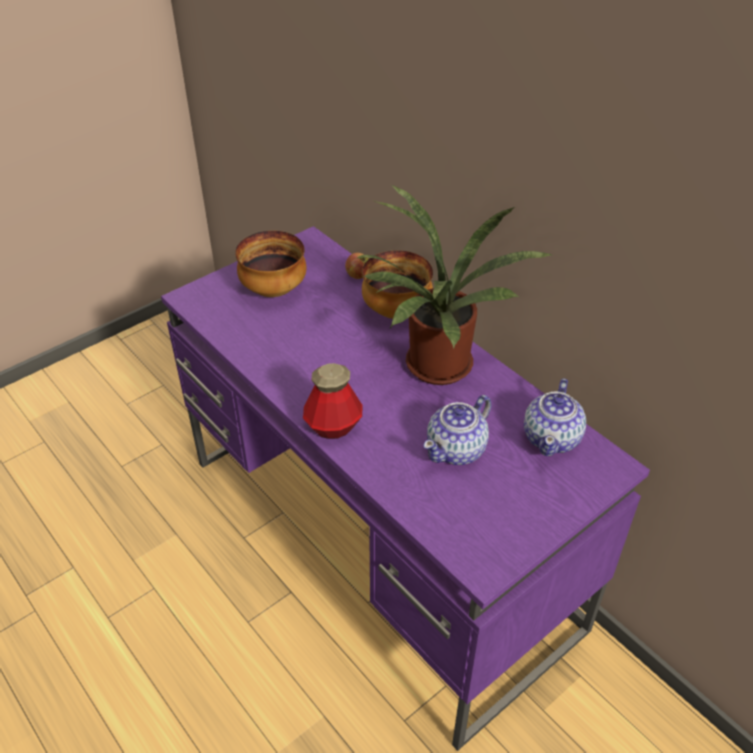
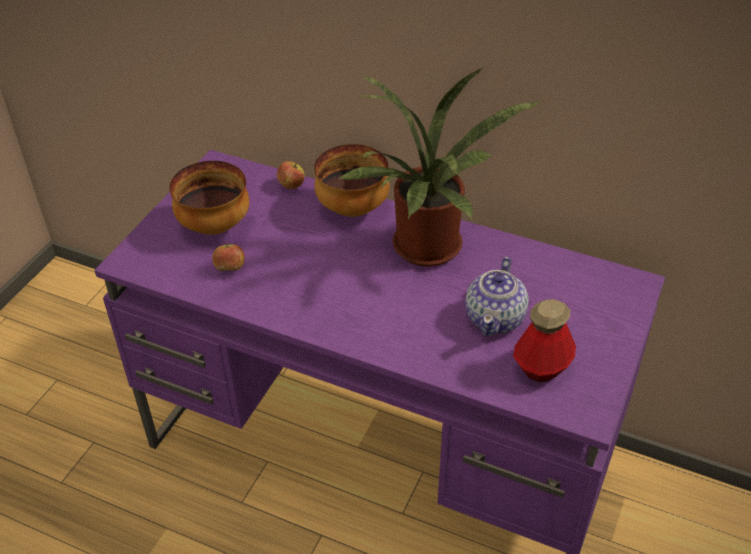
camera: 25 degrees left, 0 degrees up
(262, 329) = (230, 268): none -> apple
(333, 427) = (368, 339): bottle -> bottle (541, 367)
(552, 438) = (570, 278): teapot -> none

